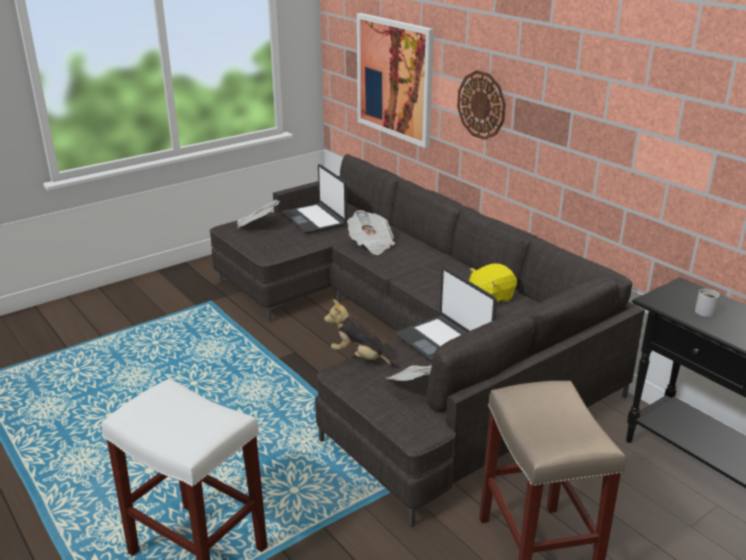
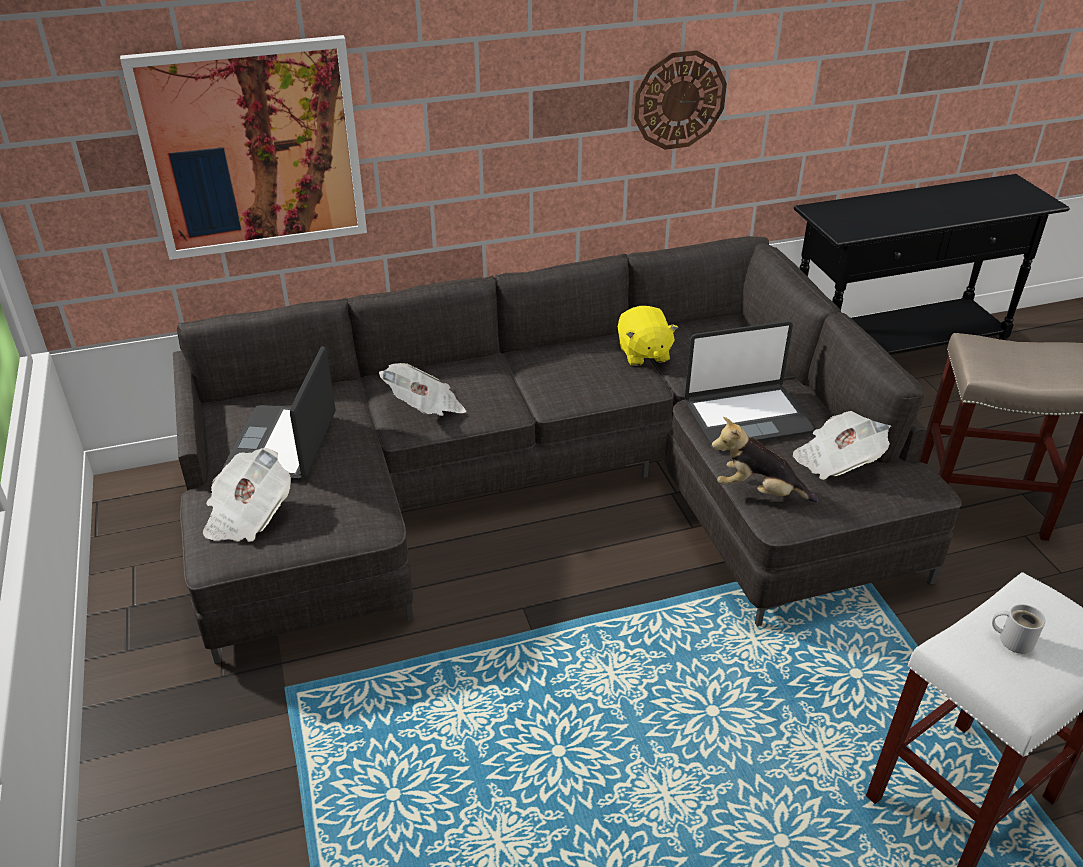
camera: 70 degrees left, 10 degrees up
(314, 219) = (283, 444): laptop -> laptop turned 105 degrees clockwise
(361, 358) = (758, 491): plush toy -> plush toy turned 60 degrees clockwise
(481, 105) = (472, 123): wall clock -> wall clock (679, 100)
(705, 311) = (873, 217): white mug -> white mug (1013, 639)

